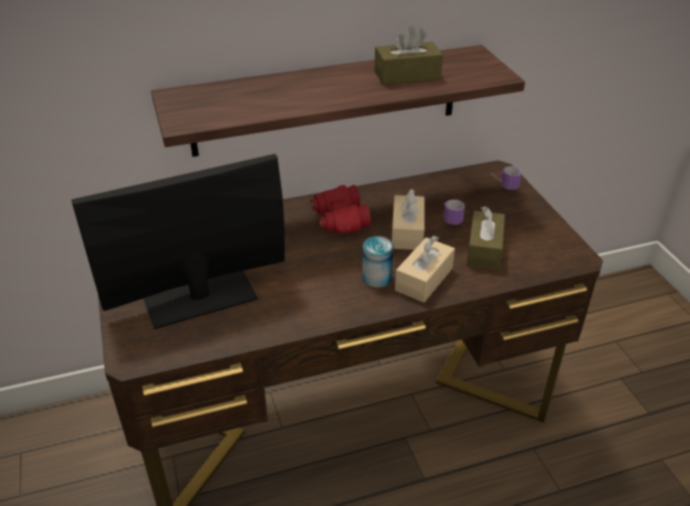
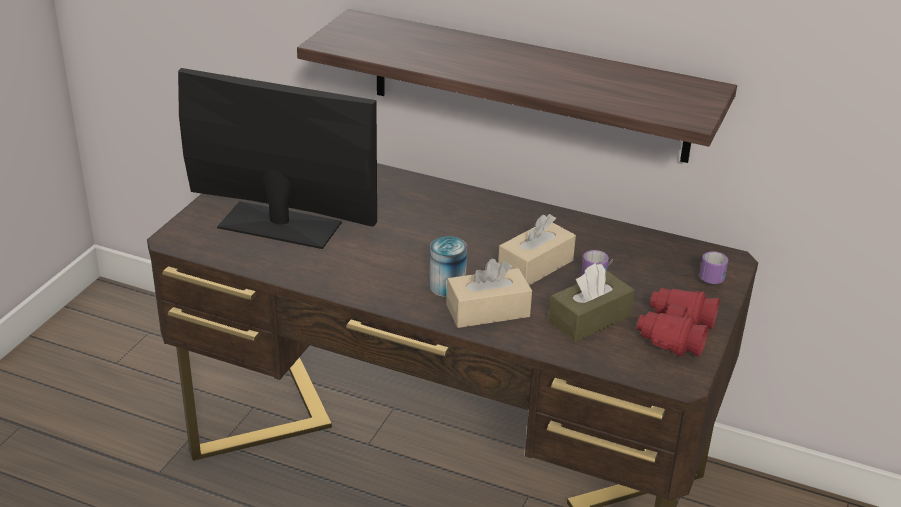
camera: 40 degrees right, 5 degrees down
(339, 220) = (485, 224): red binoculars -> red binoculars (675, 333)
(407, 75) = (594, 81): brown tissue box -> none

